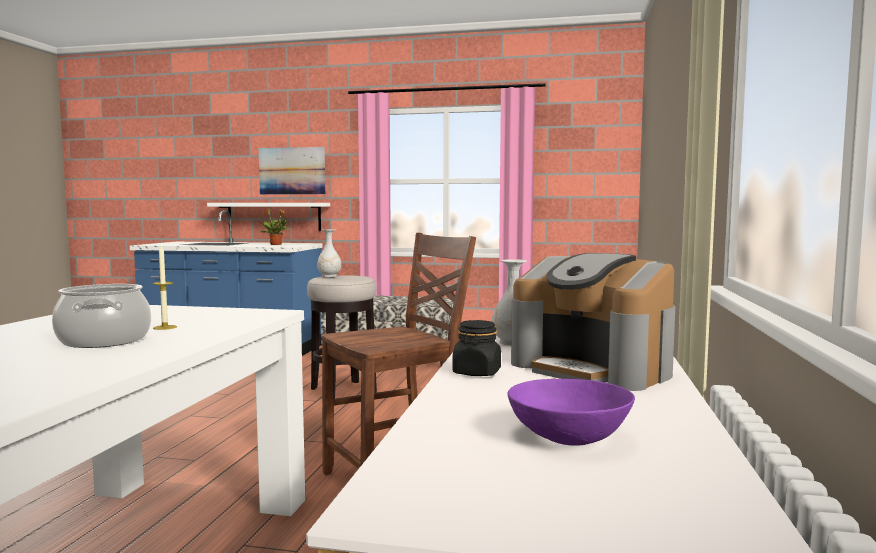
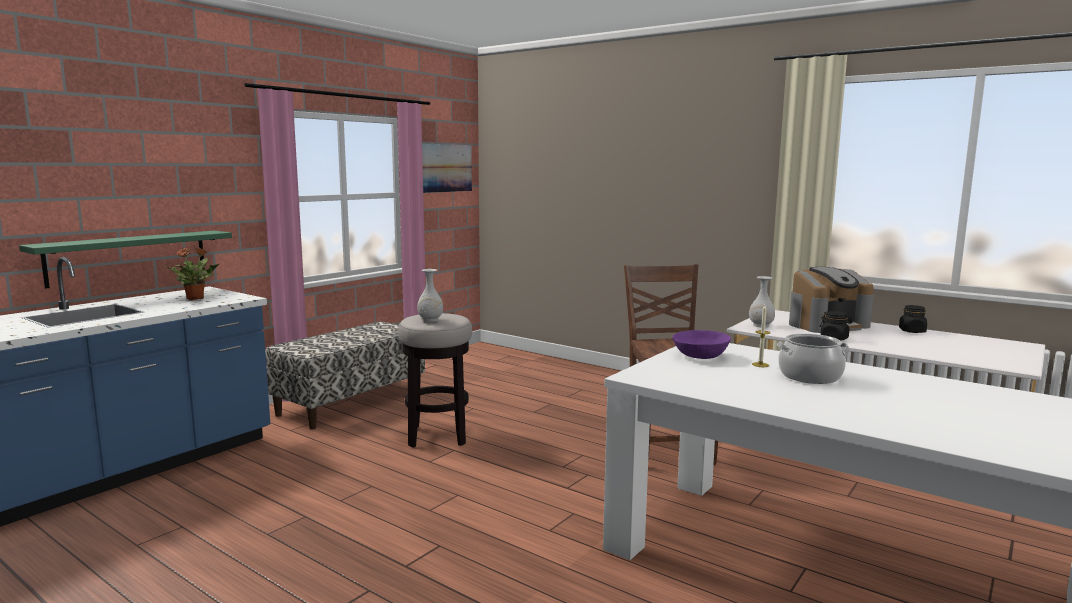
camera: 65 degrees left, 5 degrees up
(274, 216) = (129, 257): white shelf -> green shelf
(292, 171) = (154, 188): picture -> picture (446, 168)
(570, 436) = (937, 342): purple bowl -> purple bowl (700, 356)
(664, 419) = (912, 331): none -> black jar

